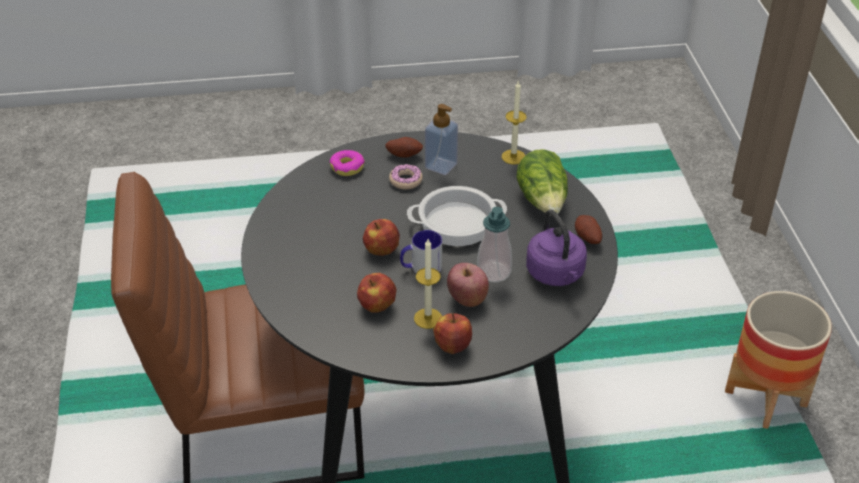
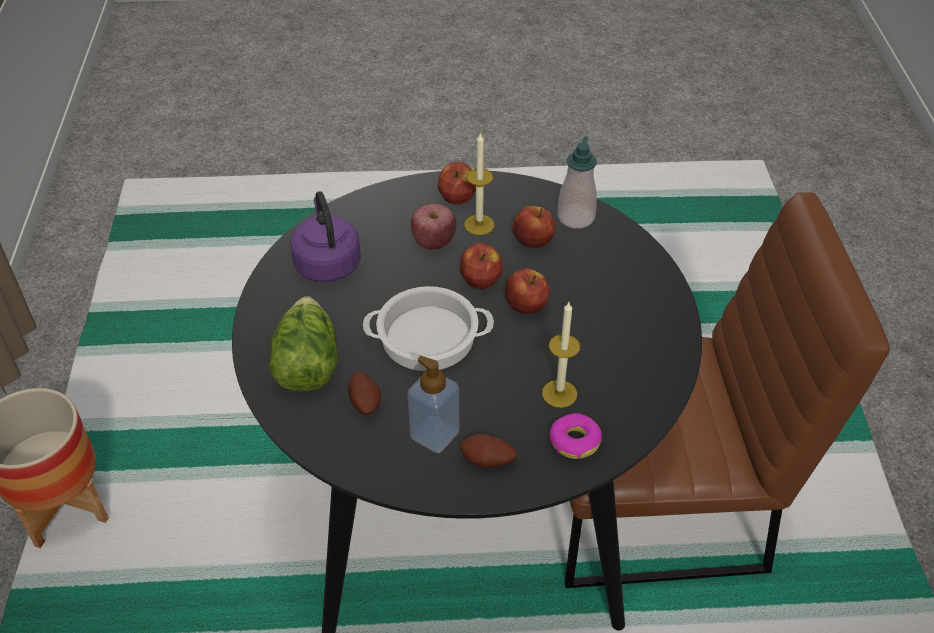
camera: 175 degrees left, 5 degrees up
(406, 181) = (489, 410): donut -> none
(421, 268) = (481, 280): mug -> apple
(494, 272) = (397, 270): soap dispenser -> soap dispenser (576, 217)
(513, 157) = (323, 444): candle -> candle (559, 393)
(587, 238) = (272, 305): potato -> potato (365, 402)

